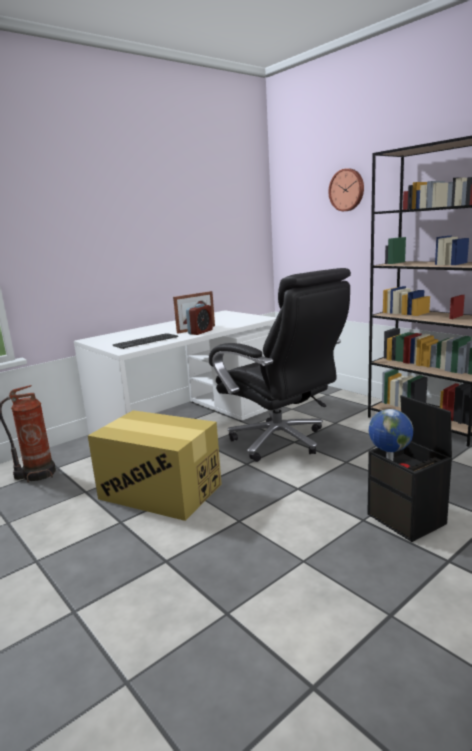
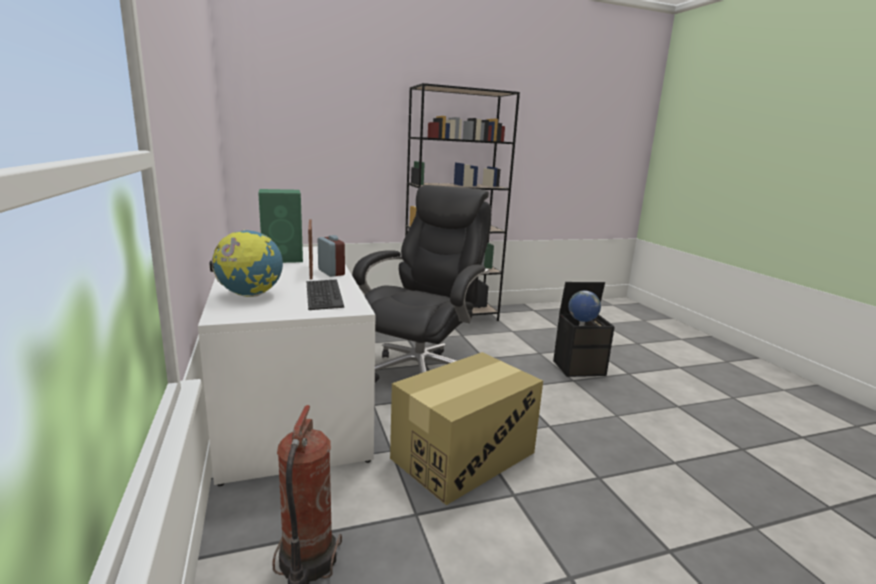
camera: 70 degrees left, 0 degrees up
(128, 334) = (250, 295): none -> globe
(219, 320) = (284, 258): none -> green speaker
(282, 443) = (421, 369): black office chair -> black office chair turned 45 degrees counterclockwise
(347, 190) = (344, 108): wall clock -> none

